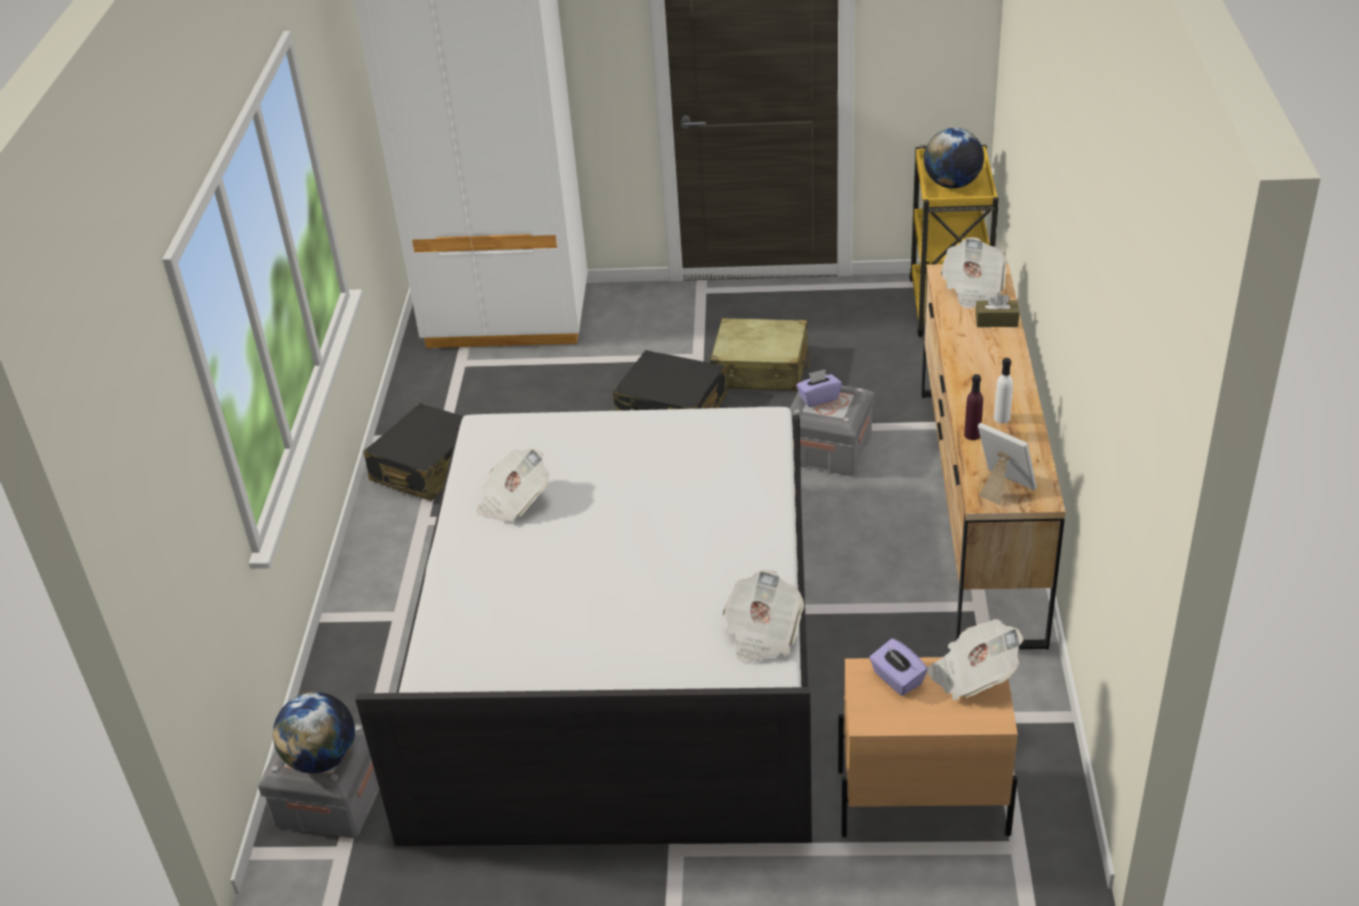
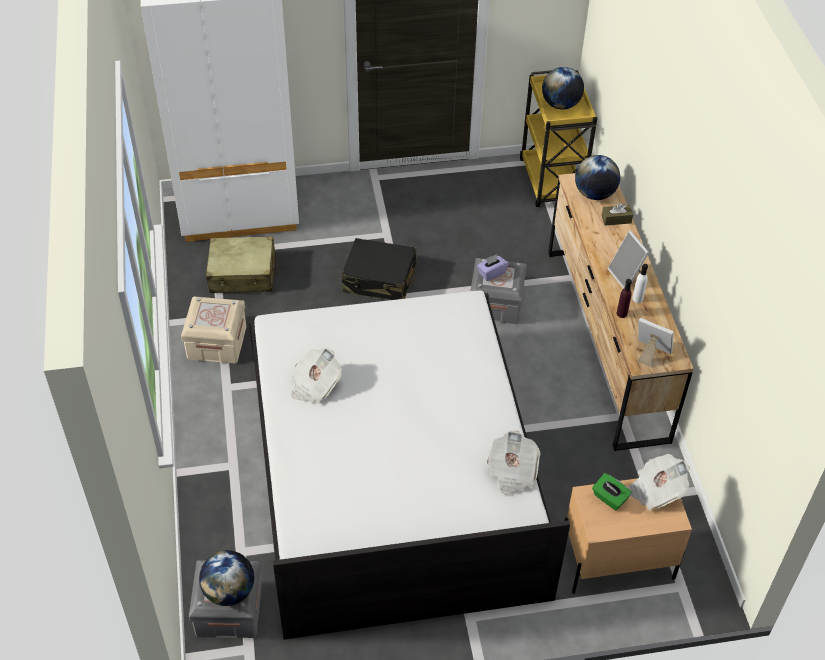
camera: 15 degrees left, 10 degrees up
(427, 466) = (217, 342): black suitcase -> beige storage box
(761, 369) = (434, 242): beige suitcase -> beige suitcase (243, 274)
(897, 679) = (609, 498): purple tissue box -> green tissue box
(973, 289) = (594, 194): newspaper -> globe
(993, 390) = (626, 276): none -> picture frame

